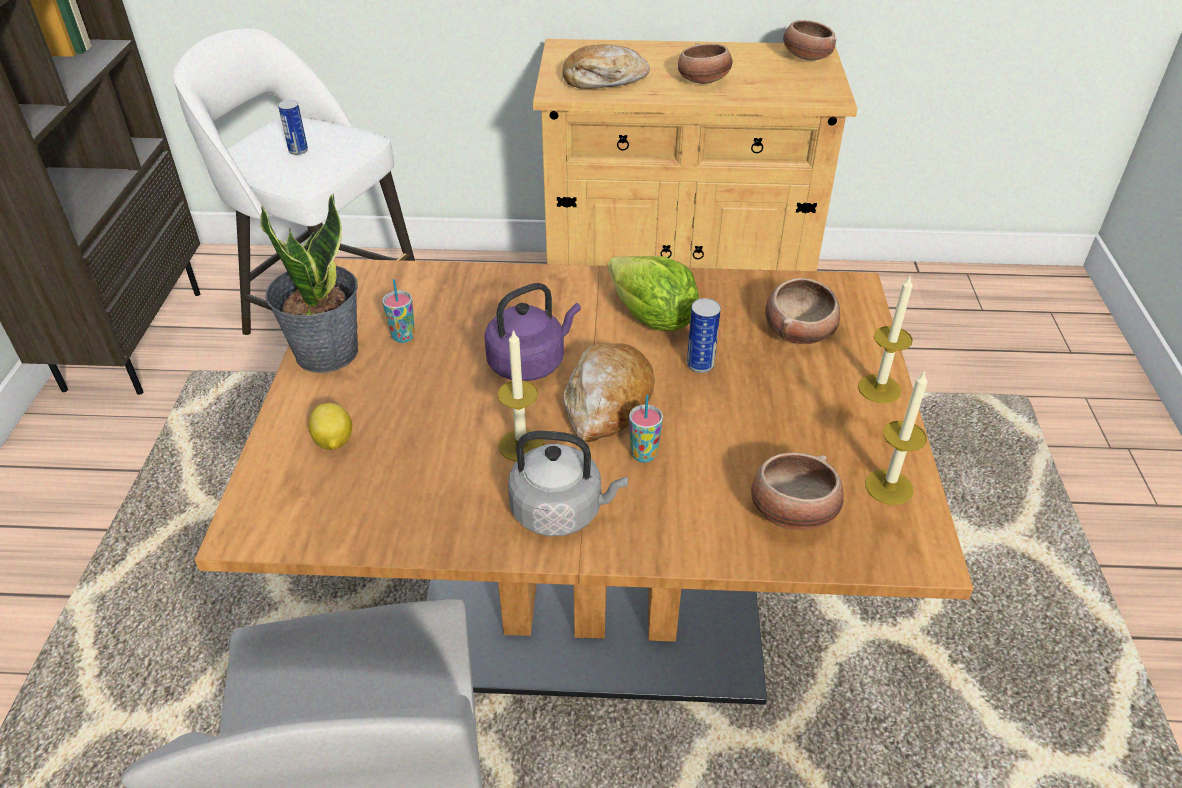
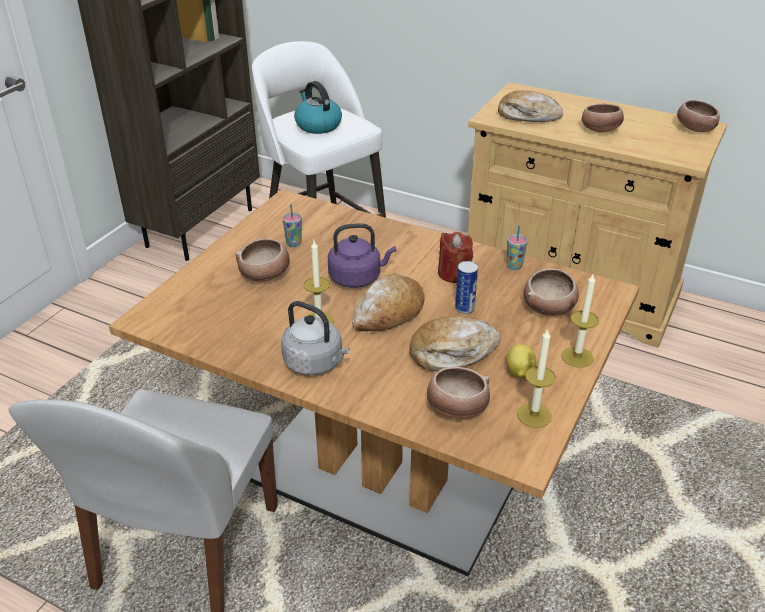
camera: 25 degrees right, 5 degrees down
(298, 150) = (317, 125): can -> kettle
(326, 352) = (245, 240): potted plant -> none
(333, 442) = (216, 289): lemon -> lemon (519, 373)
(394, 397) = (265, 275): none -> bowl
(644, 454) = (388, 348): cup -> cup (514, 266)
(652, 319) = (454, 273): lettuce -> red candle
(729, 432) = (452, 352): none -> bread

